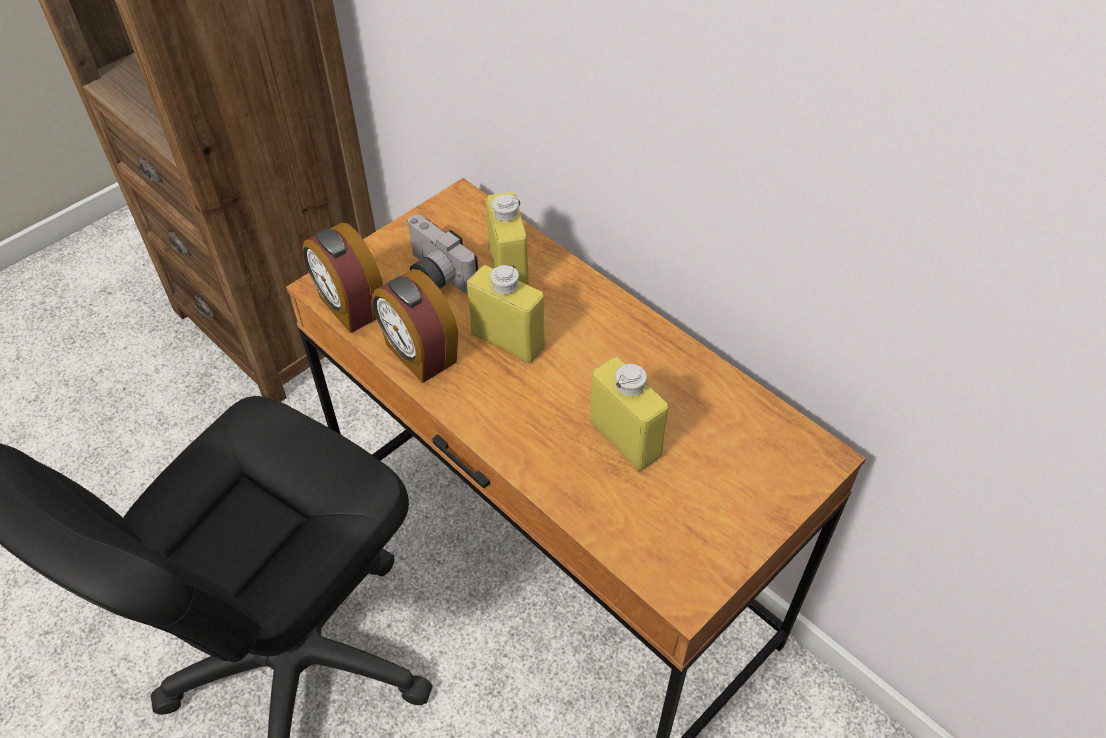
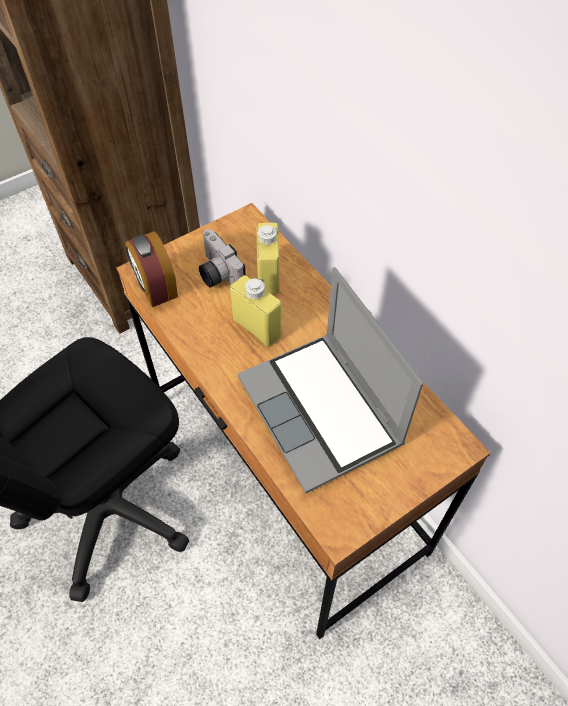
camera: 10 degrees right, 5 degrees up
(419, 355) = (195, 329): alarm clock -> none
(625, 439) = (322, 412): yellow bottle -> laptop

